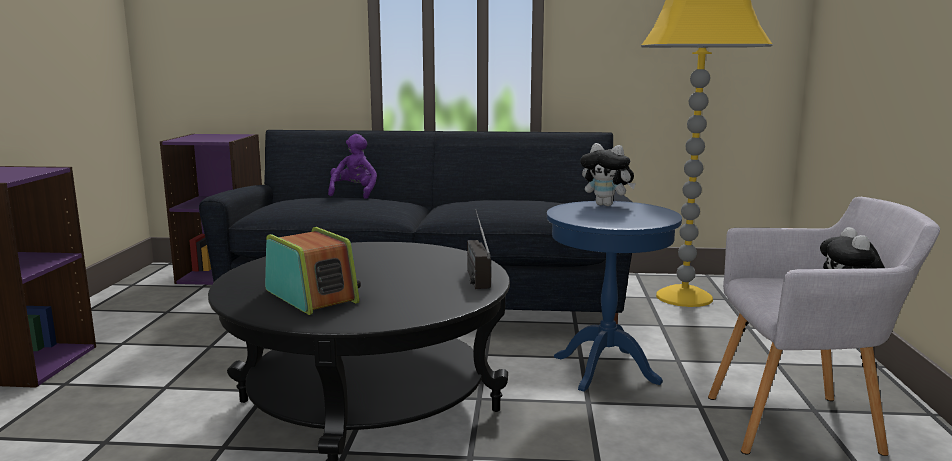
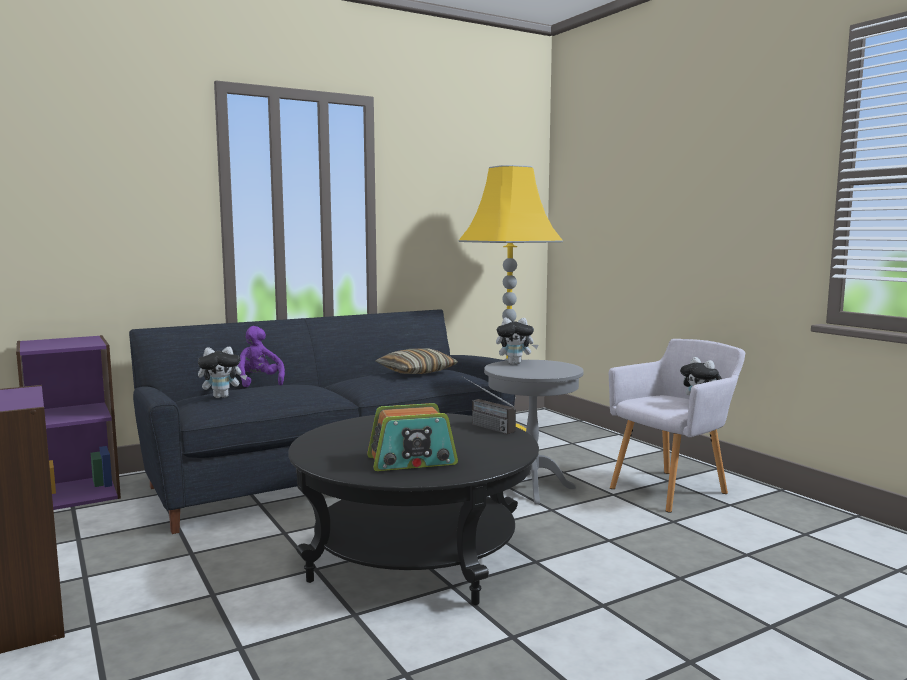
camera: 35 degrees left, 5 degrees down
(294, 202) = (222, 396): none -> plush toy
(312, 296) = (412, 461): radio -> radio turned 150 degrees clockwise
(522, 203) = (416, 372): none -> pillow
(606, 369) = (531, 488): blue side table -> grey side table

